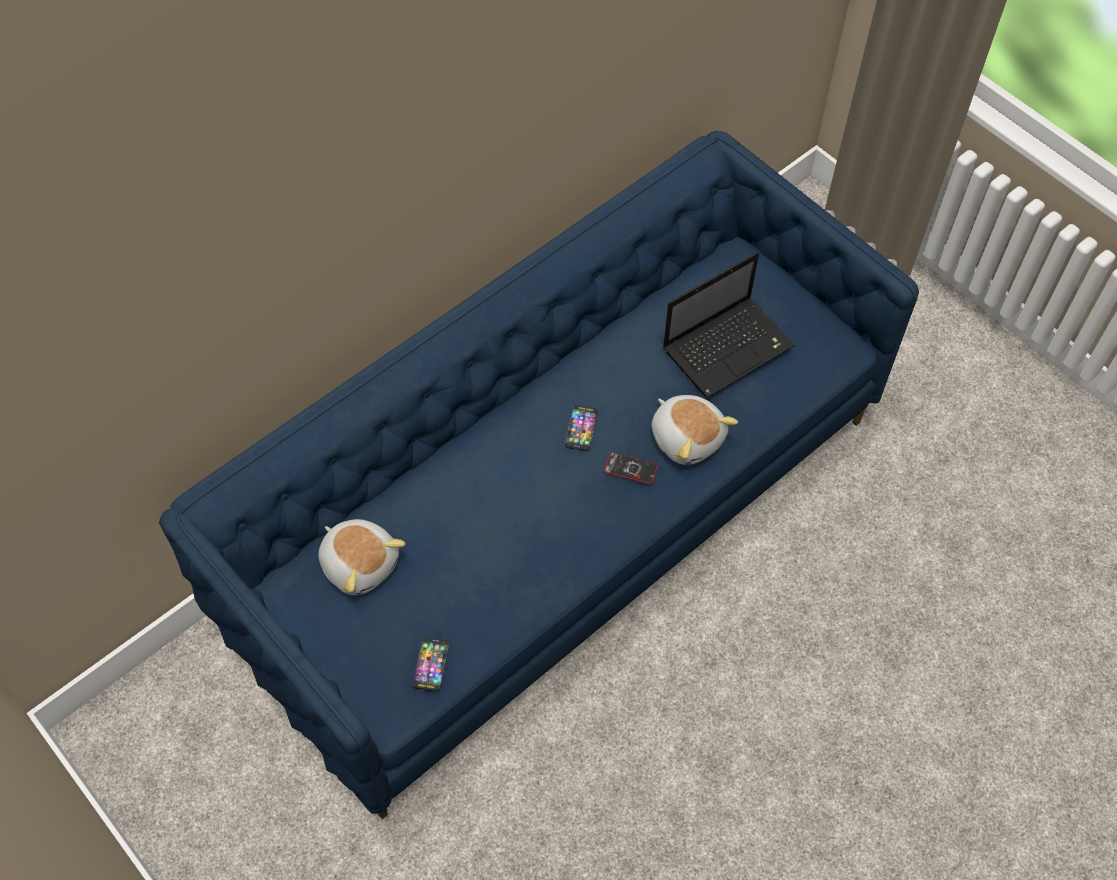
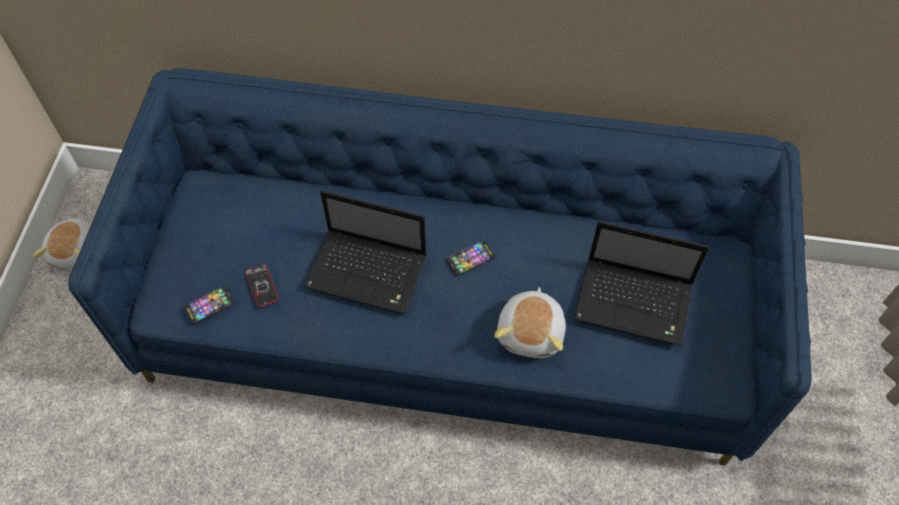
camera: 50 degrees right, 0 degrees up
(360, 563) = (251, 210): plush toy -> plush toy (78, 252)
(522, 512) = (369, 272): none -> laptop
(630, 469) = (467, 314): phone -> phone (262, 286)

